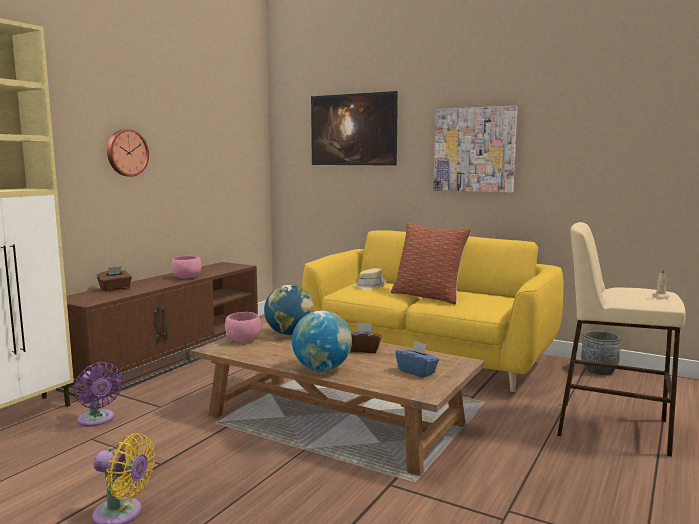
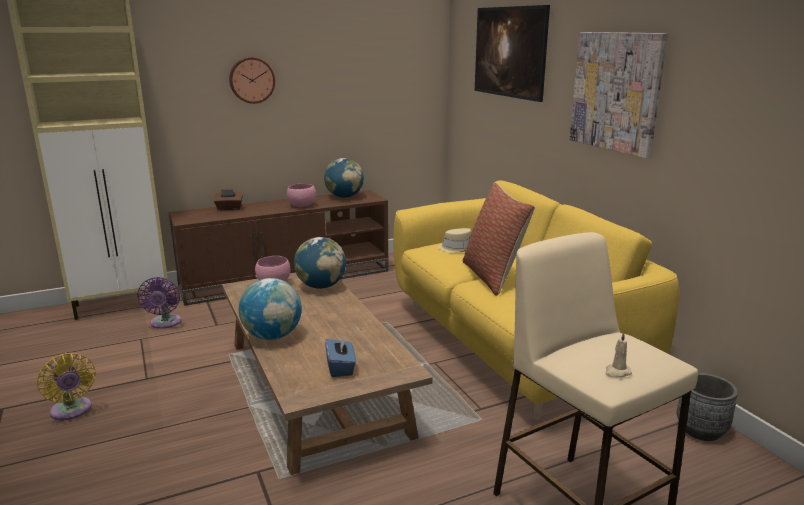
camera: 35 degrees right, 10 degrees up
(212, 268) = (344, 197): none -> globe
(363, 350) = (345, 325): brown tissue box -> none

